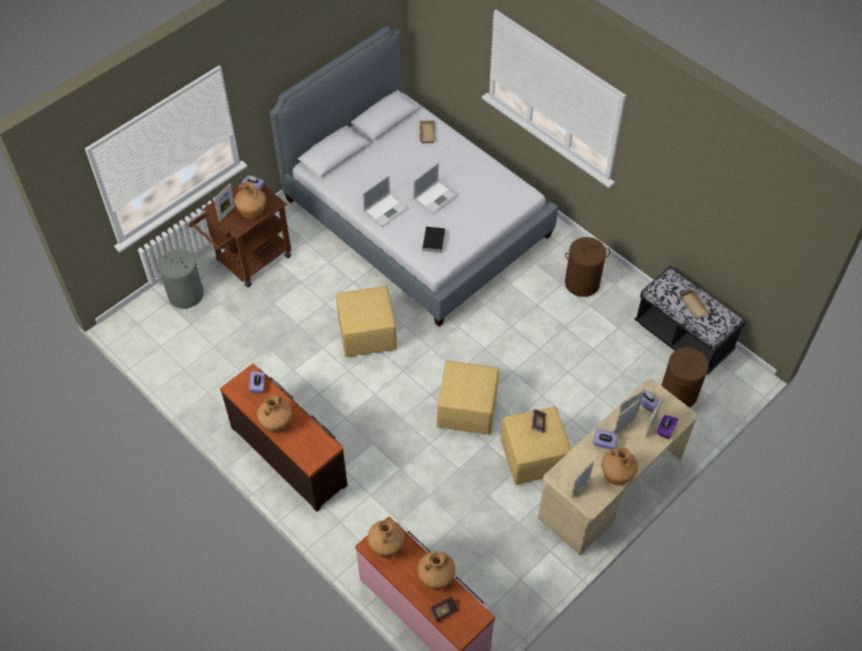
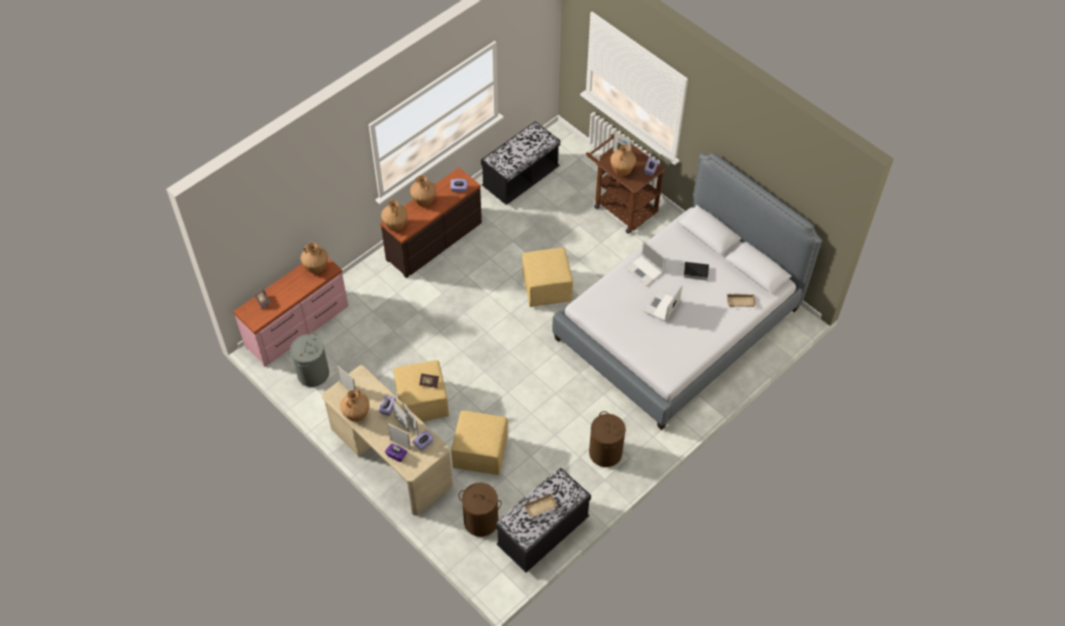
camera: 90 degrees right, 0 degrees up
(185, 294) = (586, 169): grey laundry basket -> grey laundry basket (313, 373)
(193, 363) = (520, 178): none -> black bench
(433, 242) = (608, 304): book -> book (695, 272)
(435, 196) = (661, 306): laptop -> laptop turned 75 degrees clockwise
(436, 579) = (288, 297): brown vase -> brown vase (395, 226)
(468, 410) = (469, 358): yellow ottoman -> yellow ottoman (480, 453)

